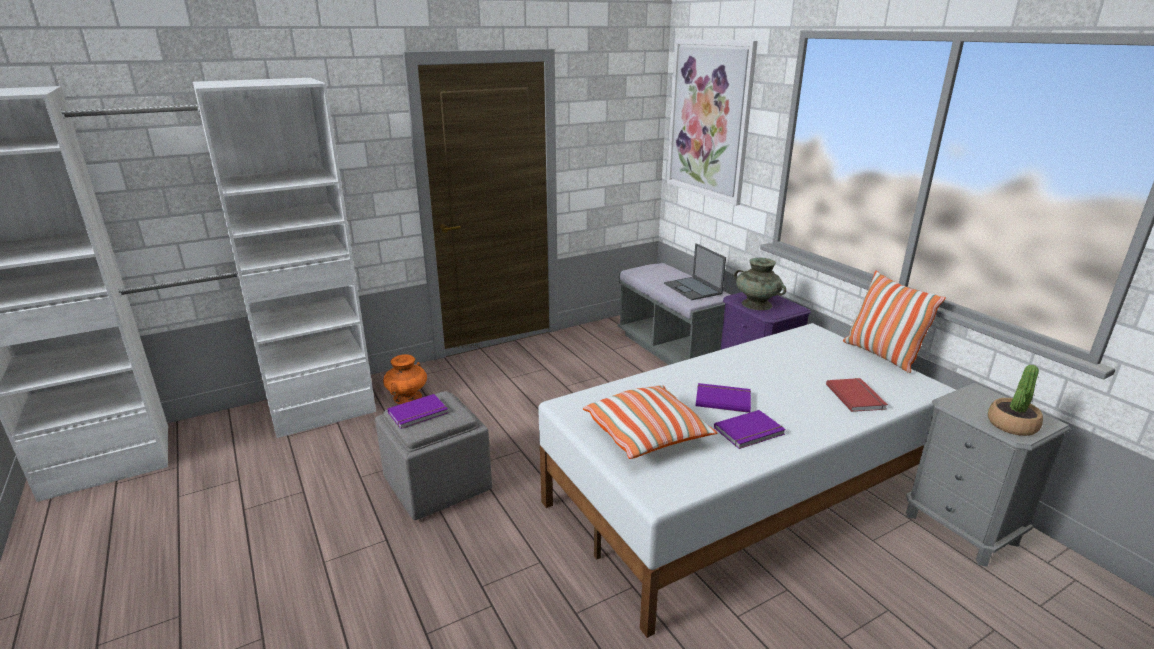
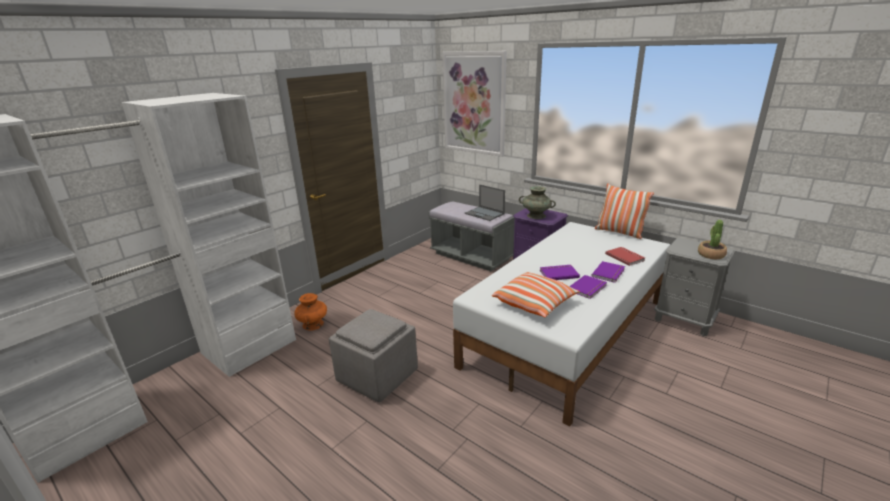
camera: 20 degrees left, 0 degrees up
(419, 413) = (364, 327): purple book -> purple book (609, 273)

